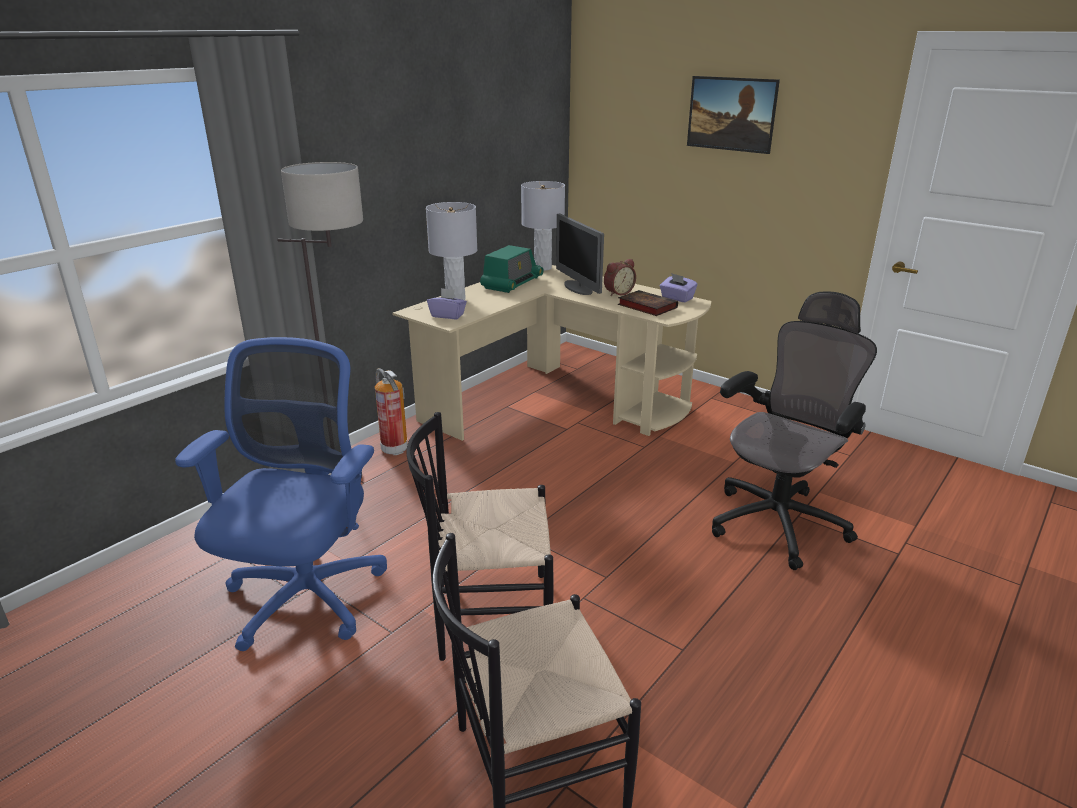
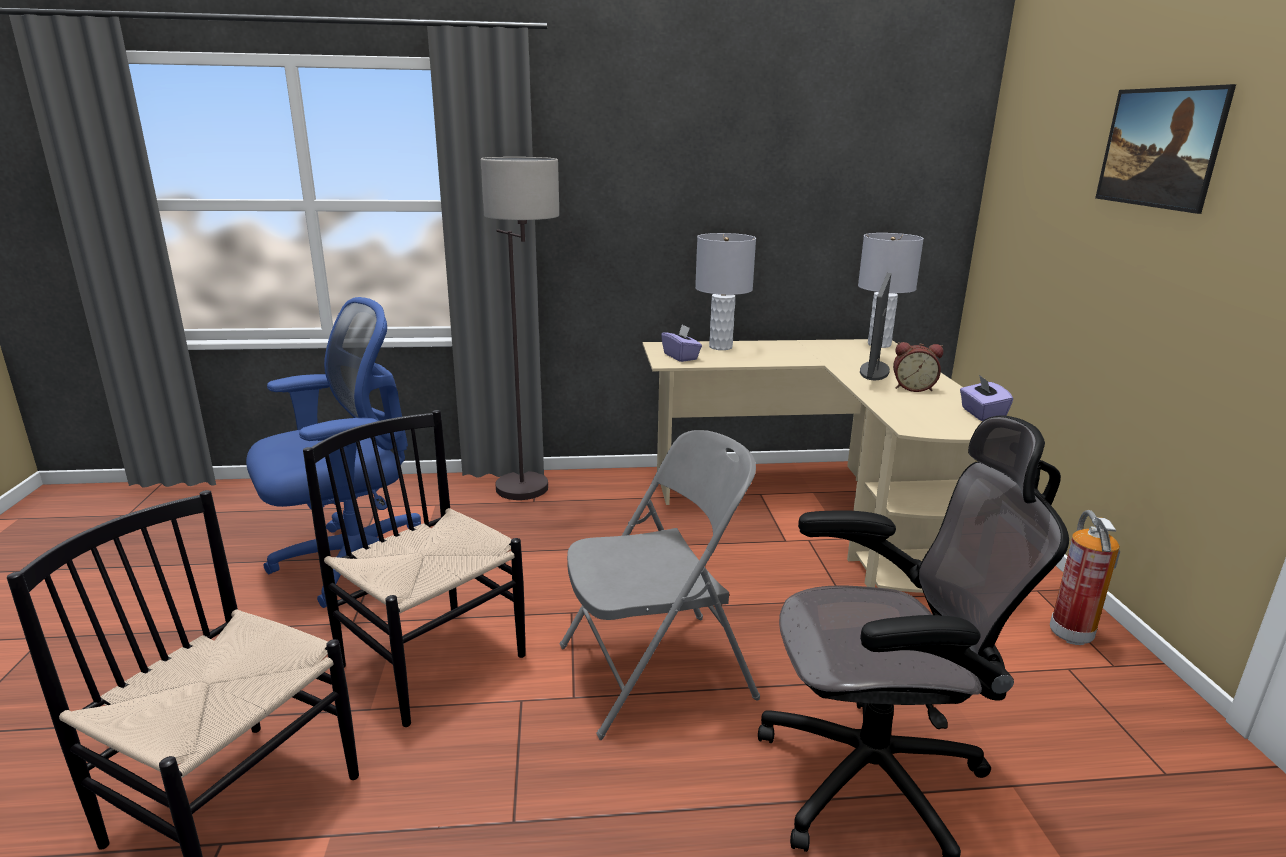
camera: 45 degrees right, 5 degrees down
(393, 449) = (600, 486): fire extinguisher -> fire extinguisher (1070, 633)
(512, 283) = (811, 349): radio -> none
(622, 537) = (655, 672): none -> grey chair
(645, 306) = (915, 409): book -> none

